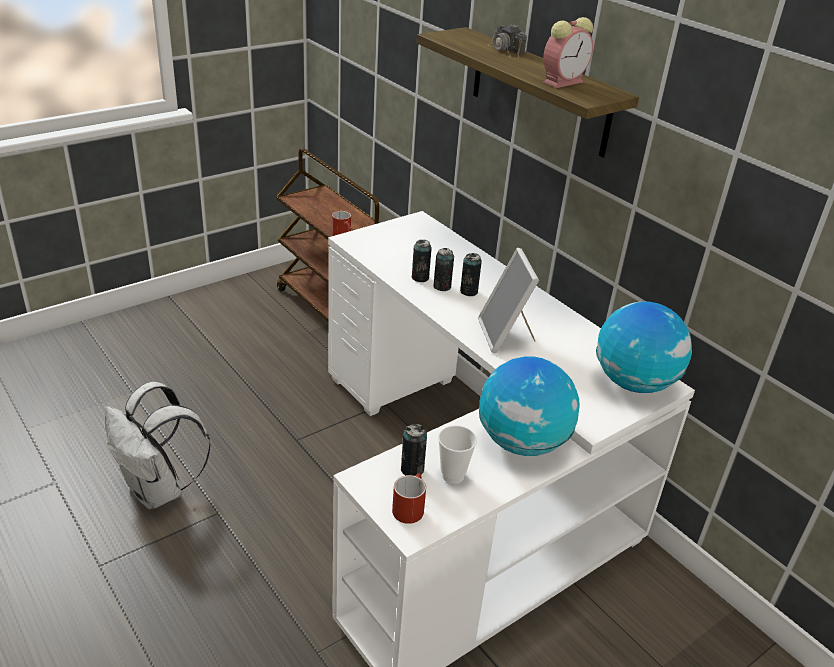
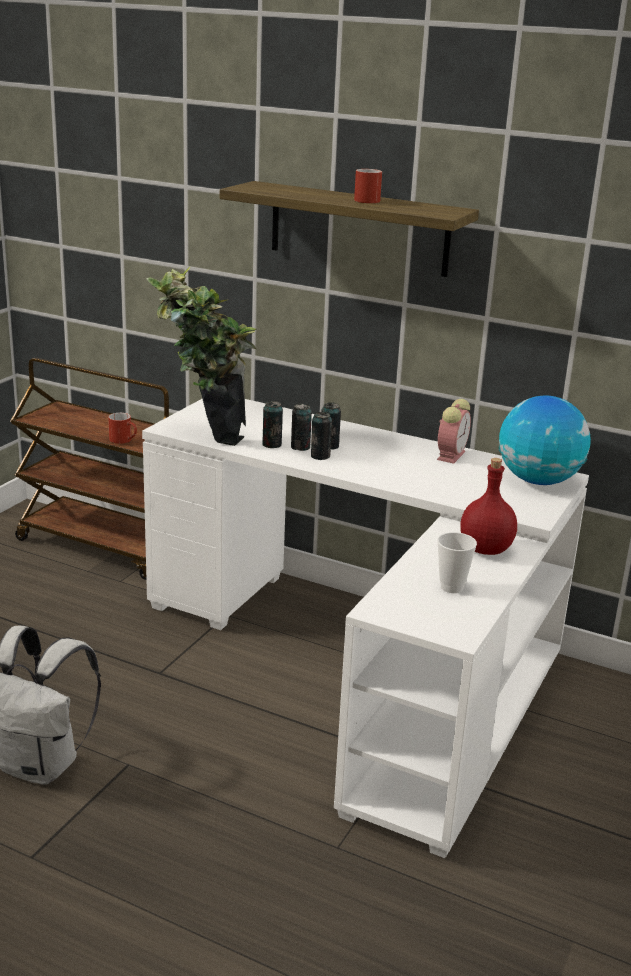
camera: 25 degrees left, 10 degrees down
(370, 256) = (203, 437): none -> potted plant
(409, 507) = (438, 619): red mug -> red mug (365, 200)
(412, 469) = (412, 592): can -> can (320, 456)
(506, 50) = (320, 192): camera -> none
(506, 335) = (398, 471): picture frame -> none
(522, 442) = (484, 549): globe -> red bottle
(563, 81) = (405, 206): alarm clock -> alarm clock (451, 455)

